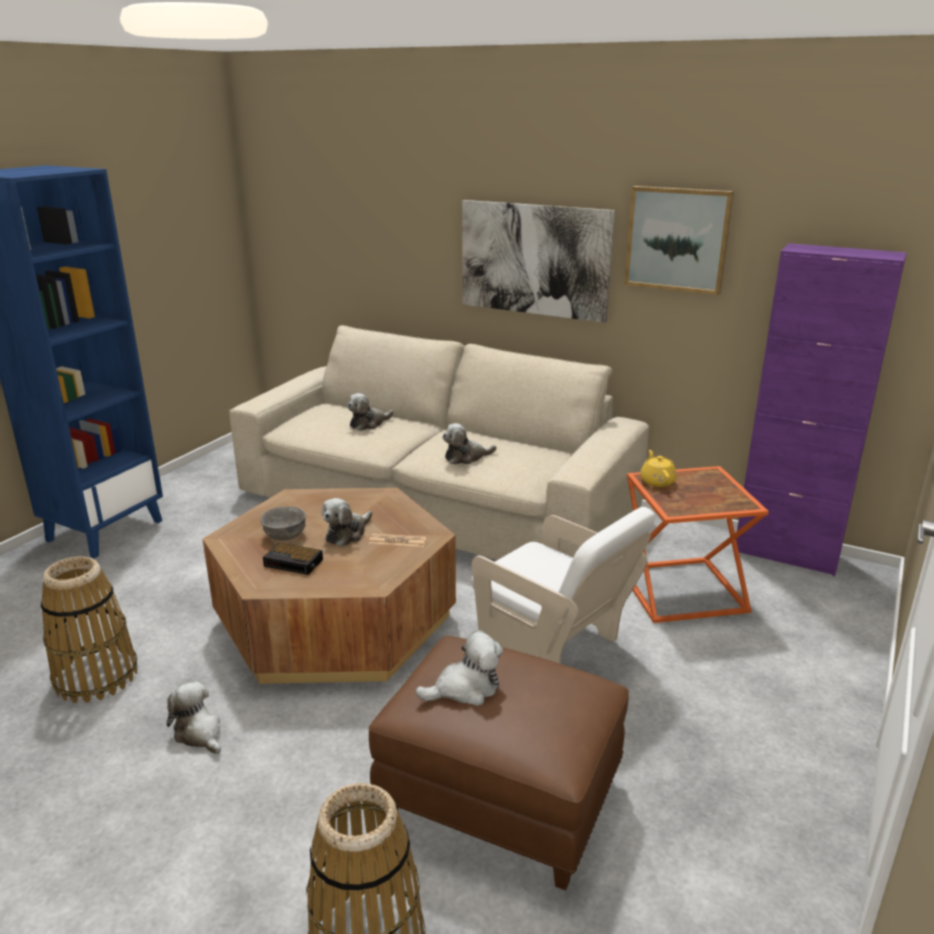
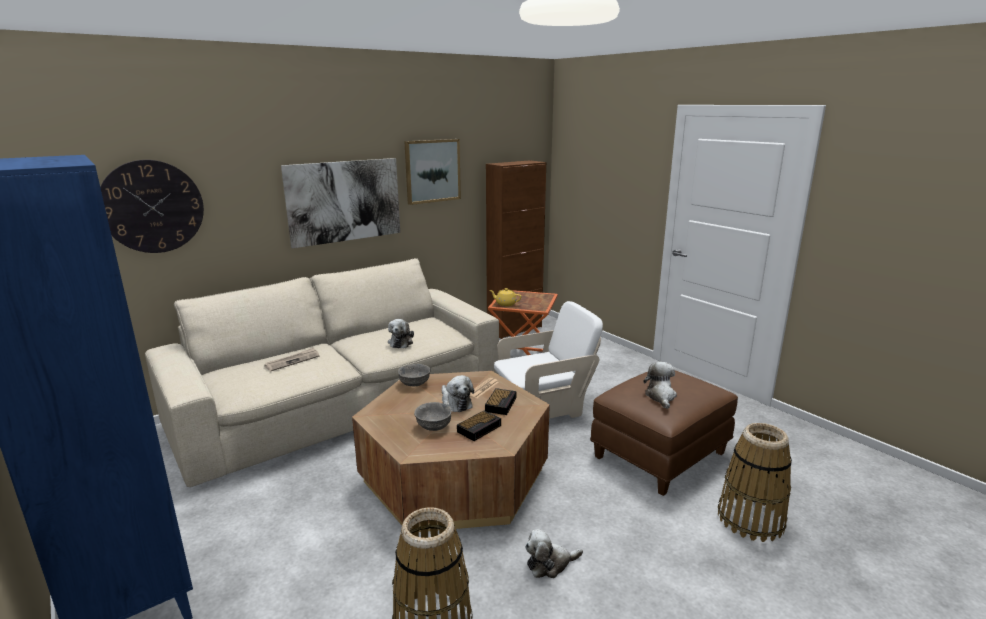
camera: 65 degrees left, 5 degrees down
(346, 226) = (152, 207): none -> wall clock
(363, 562) = (501, 404): none -> alarm clock
(368, 424) = (292, 361): plush toy -> newspaper
(378, 498) = (414, 384): none -> grey bowl
(786, 554) = (514, 329): purple cabinet -> brown cabinet

